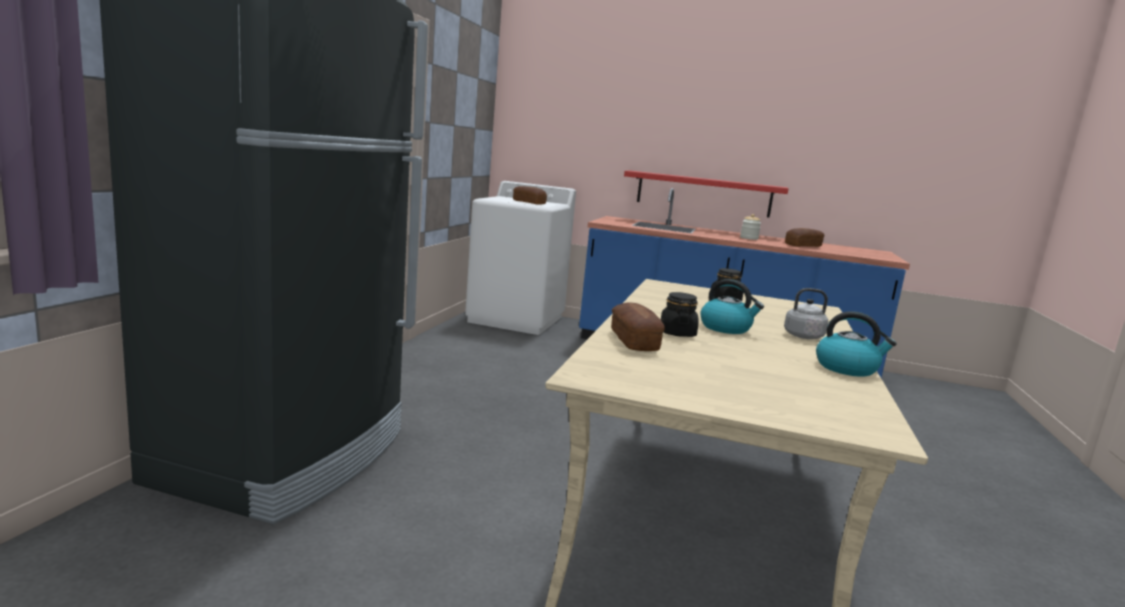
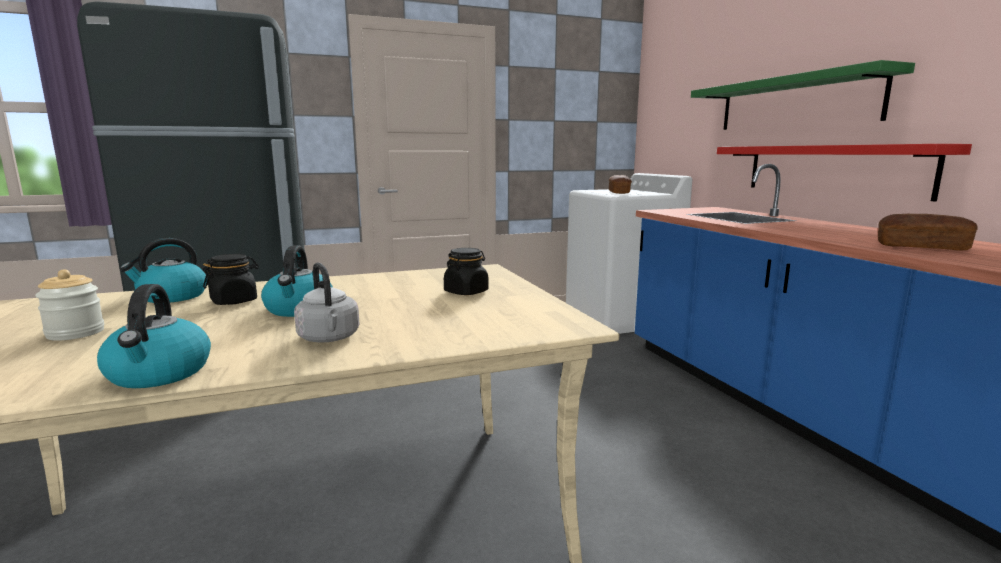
camera: 55 degrees right, 0 degrees up
(634, 341) = (172, 297): bread -> kettle
(674, 144) = (795, 103): none -> green shelf
(749, 238) = (836, 233): jar -> jar (75, 333)

